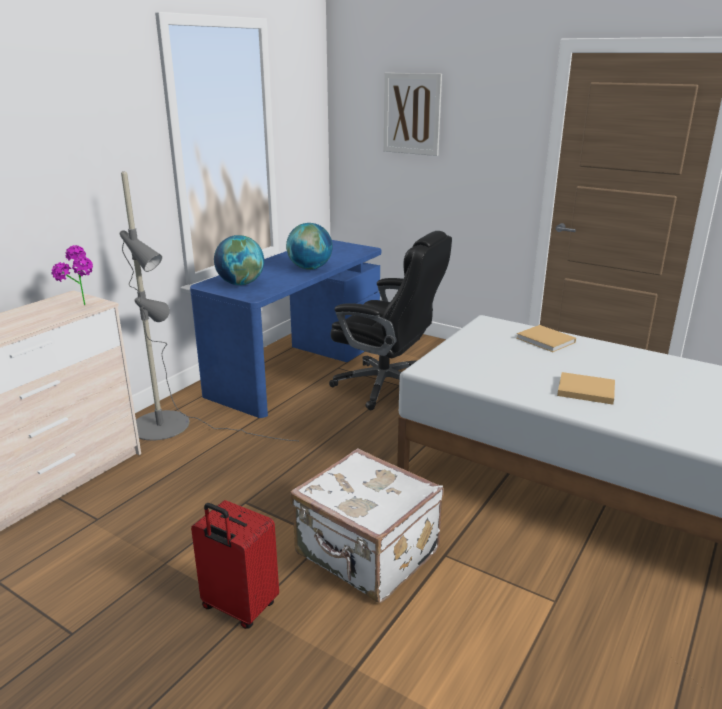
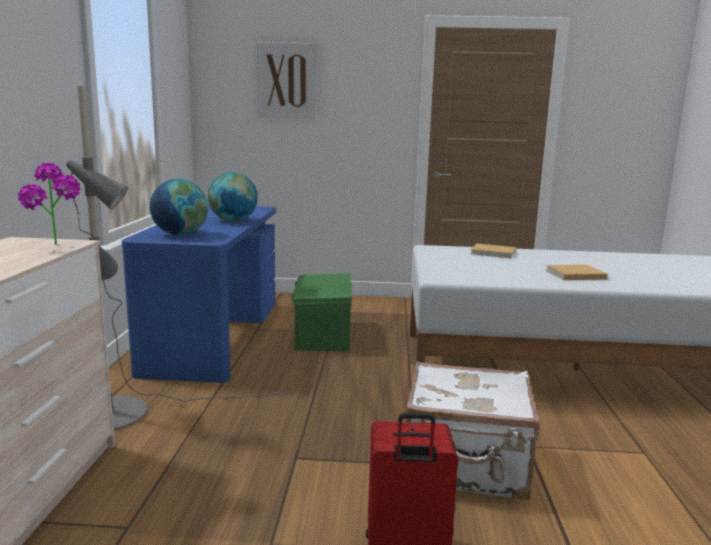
camera: 30 degrees left, 10 degrees down
(386, 386) = (321, 335): black office chair -> green storage box

